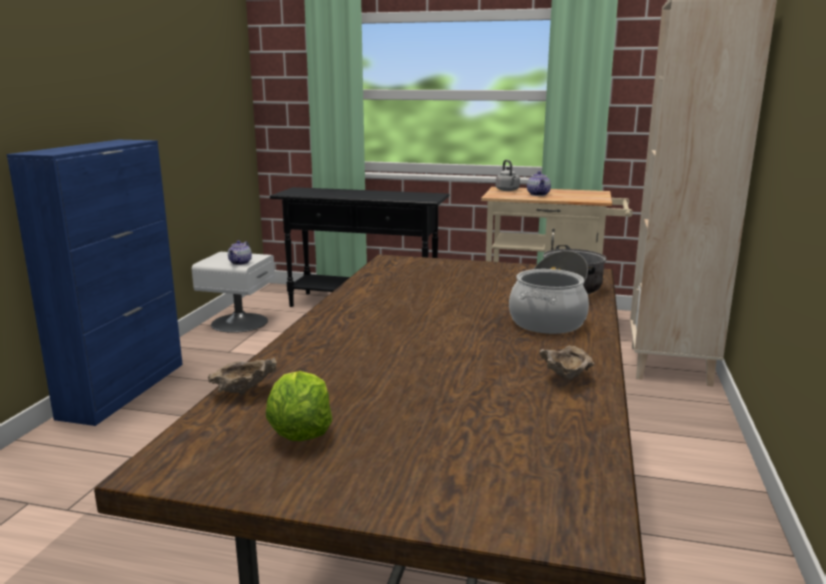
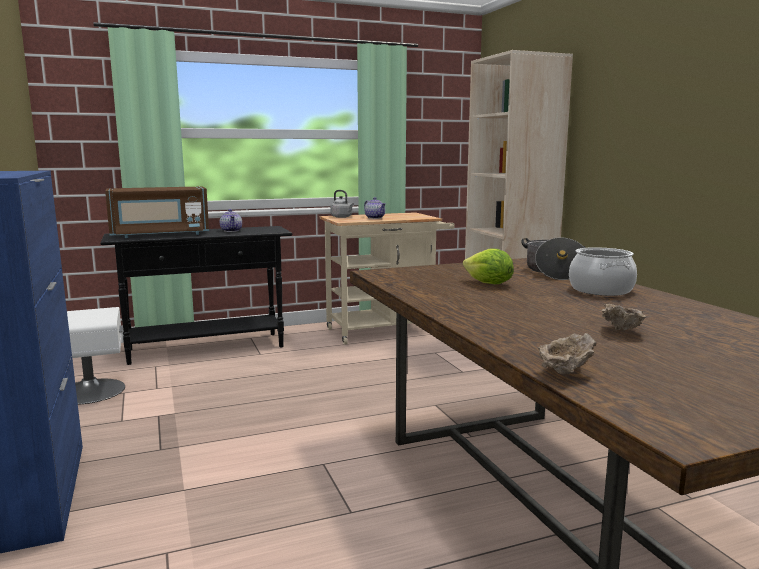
camera: 35 degrees left, 5 degrees down
(240, 263) = (98, 318): teapot -> teapot (232, 231)
(300, 432) = (681, 383): lettuce -> lettuce (488, 284)
(325, 193) = (160, 235): none -> brown microwave
(566, 379) = (706, 315): beige bowl -> beige bowl (621, 331)

